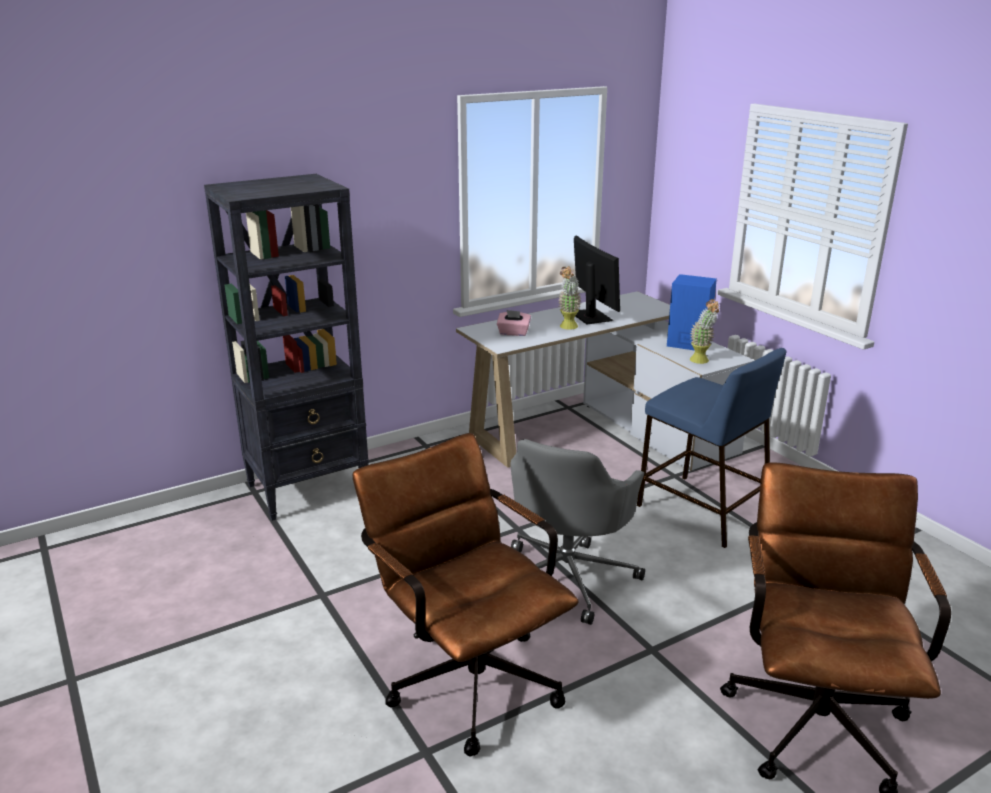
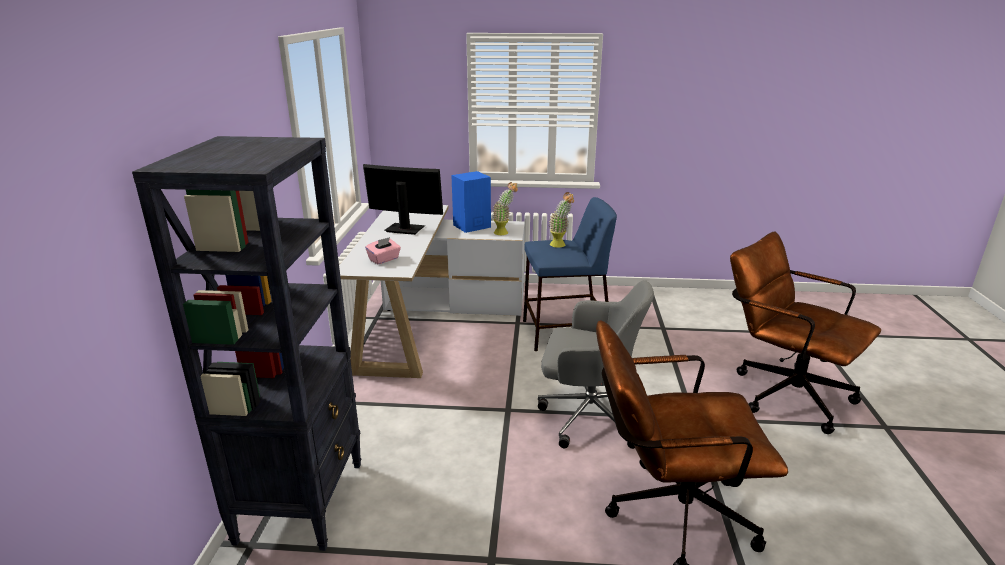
camera: 55 degrees left, 0 degrees up
(567, 328) = (410, 241): potted plant -> potted plant (560, 246)
(568, 576) = (588, 414): grey office chair -> grey office chair turned 45 degrees counterclockwise

